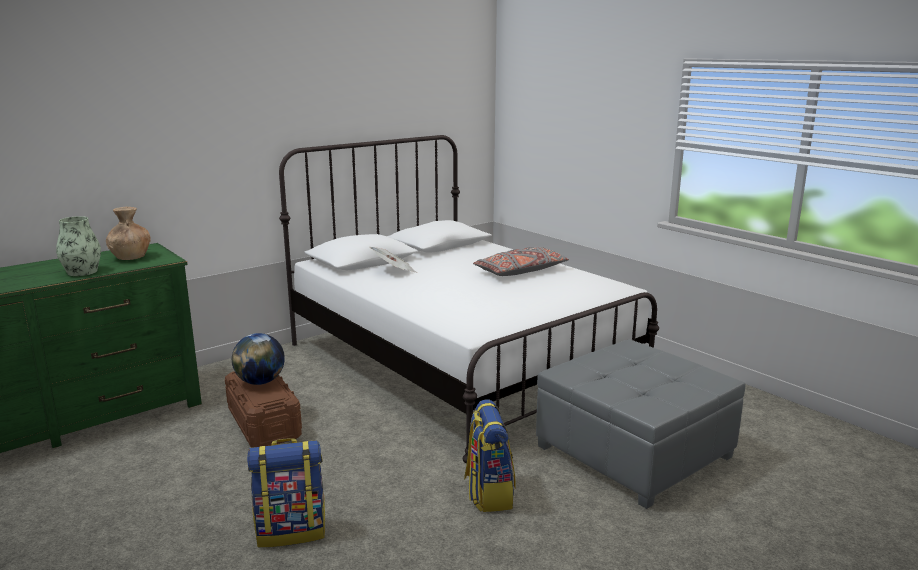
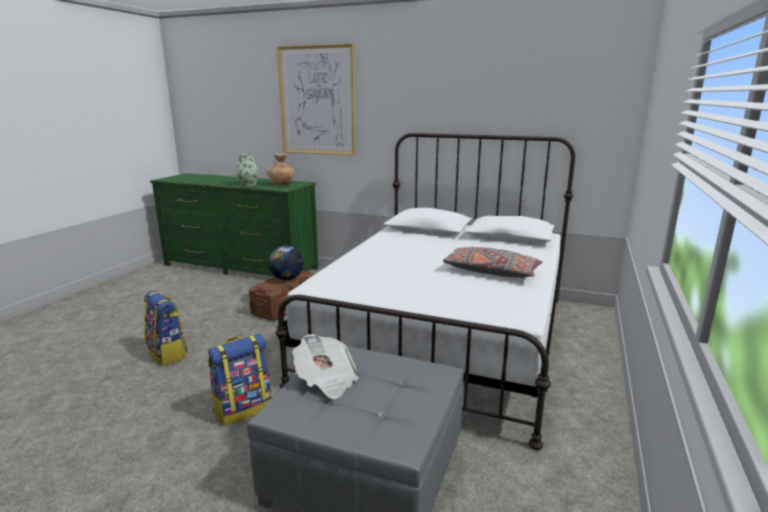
camera: 60 degrees right, 0 degrees up
(143, 116) = (317, 101): none -> picture
(394, 271) = (418, 240): newspaper -> newspaper (326, 381)

